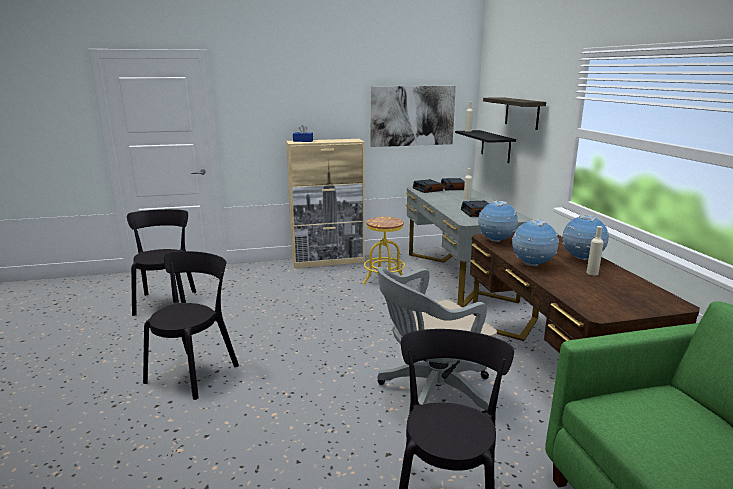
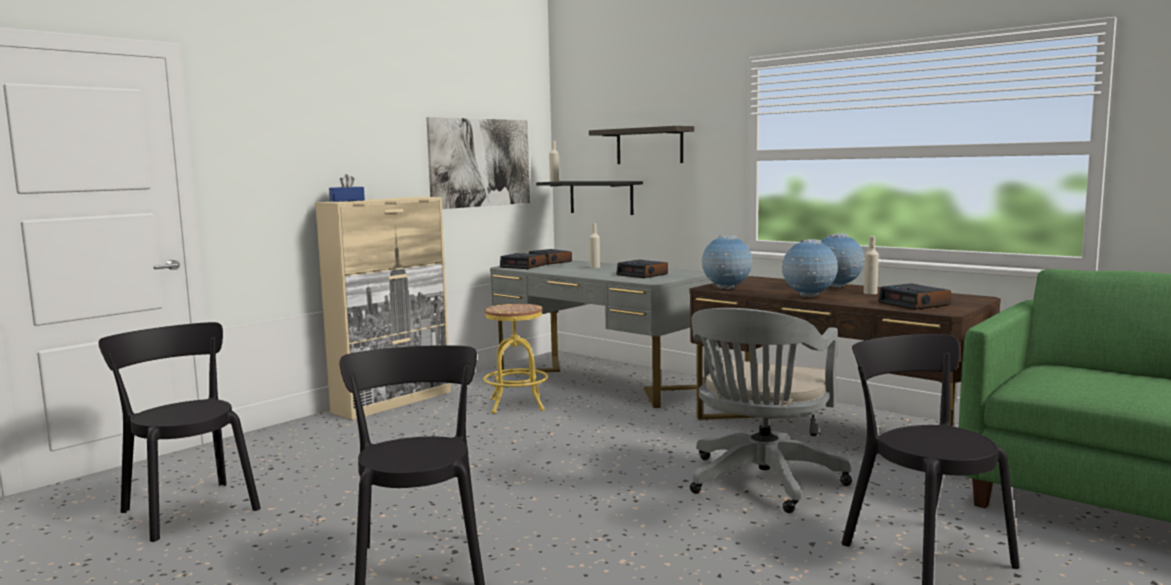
camera: 35 degrees left, 10 degrees down
(595, 296) = (914, 304): none -> alarm clock

